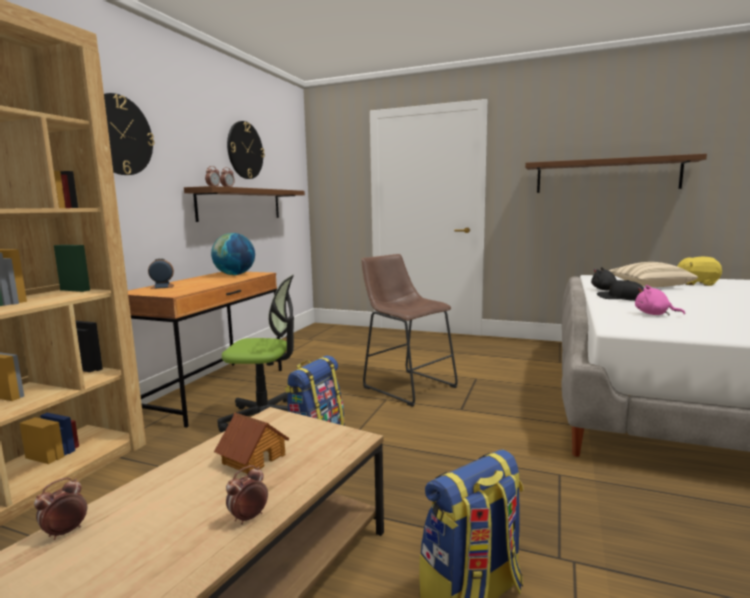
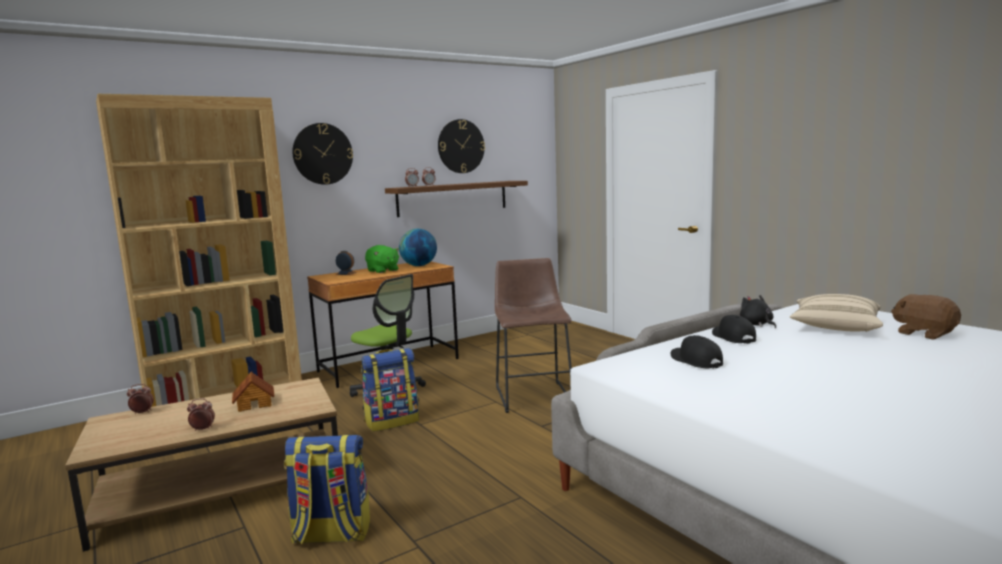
camera: 35 degrees right, 0 degrees up
(204, 281) = (382, 270): none -> green plush toy
(606, 176) = (853, 167): brown shelf -> none
(654, 314) = (695, 360): pink plush toy -> black cap
(696, 283) = (924, 333): yellow plush toy -> brown plush toy

